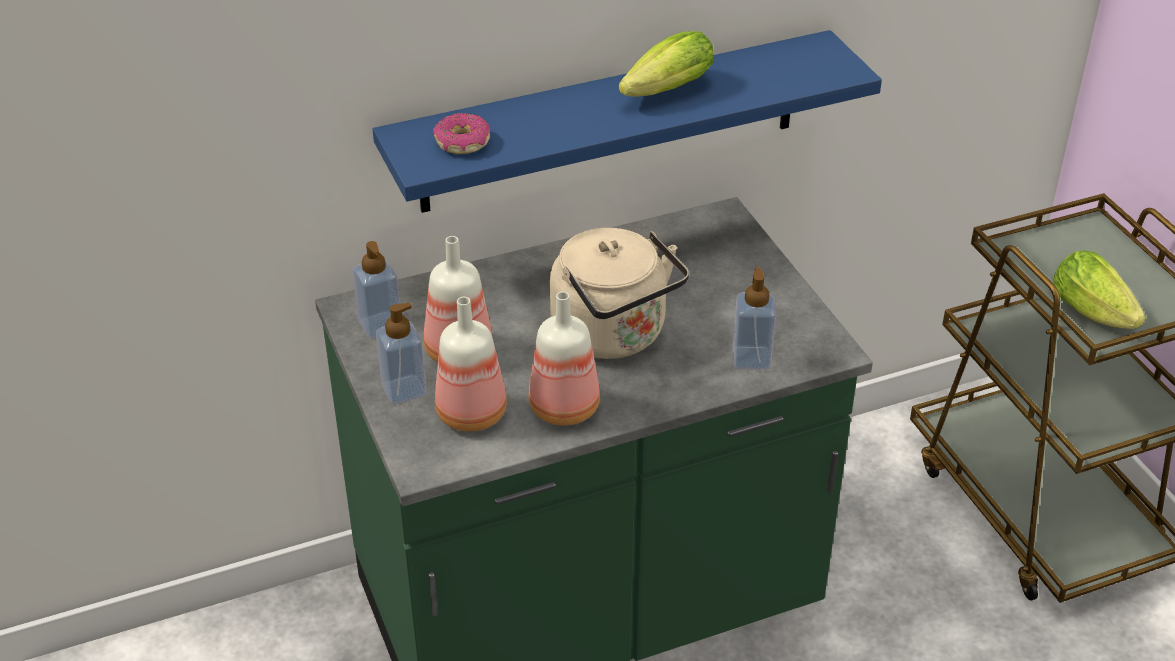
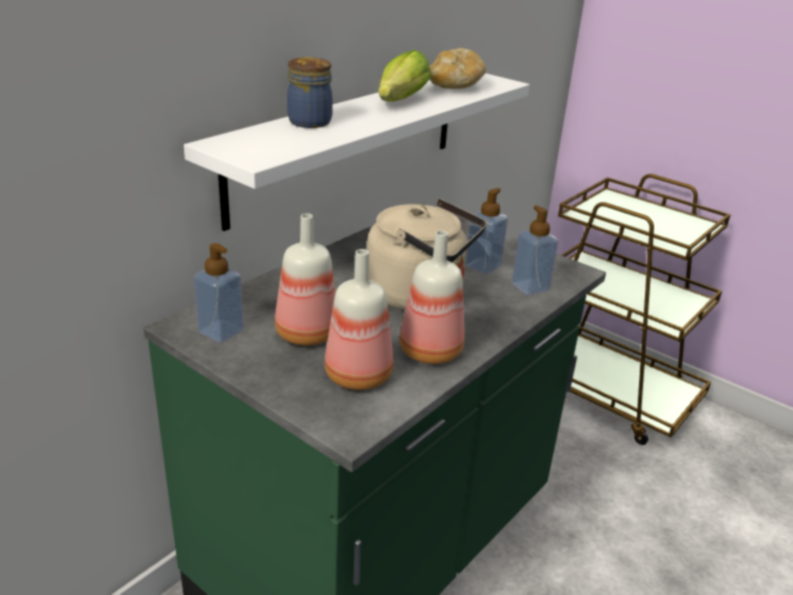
camera: 30 degrees left, 10 degrees down
(404, 390) = (282, 374): soap dispenser -> soap dispenser (483, 266)
(462, 143) = (275, 142): donut -> none
(528, 113) = (311, 121): none -> jar
(611, 122) = (349, 142): blue shelf -> white shelf
(766, 71) = (454, 87): none -> bread
(1096, 313) = (662, 235): lettuce -> none

